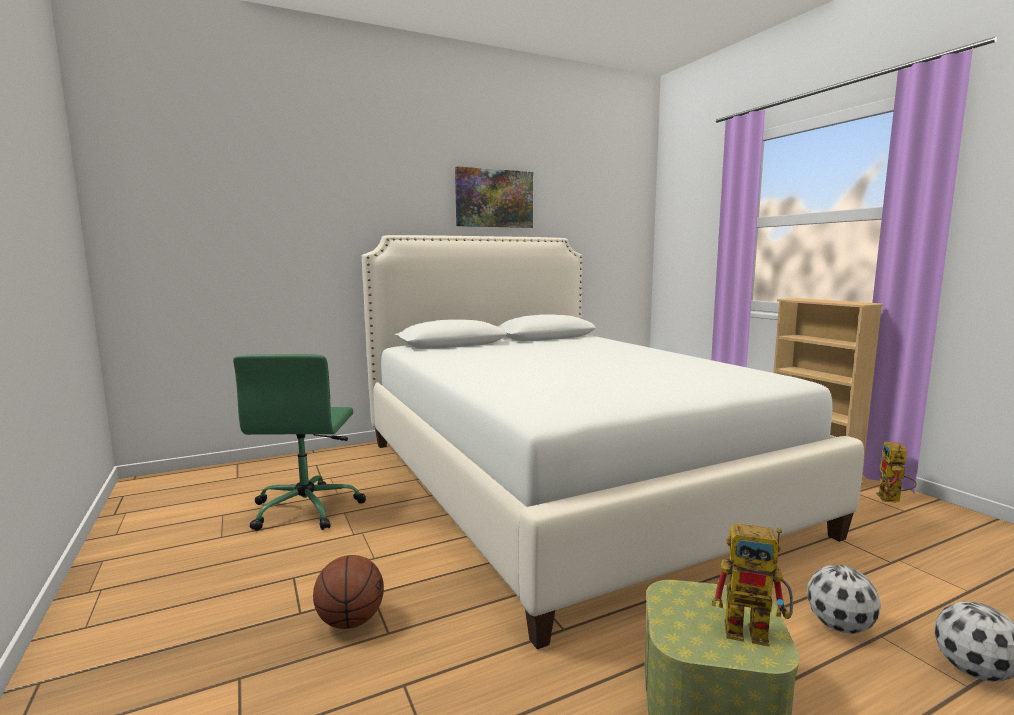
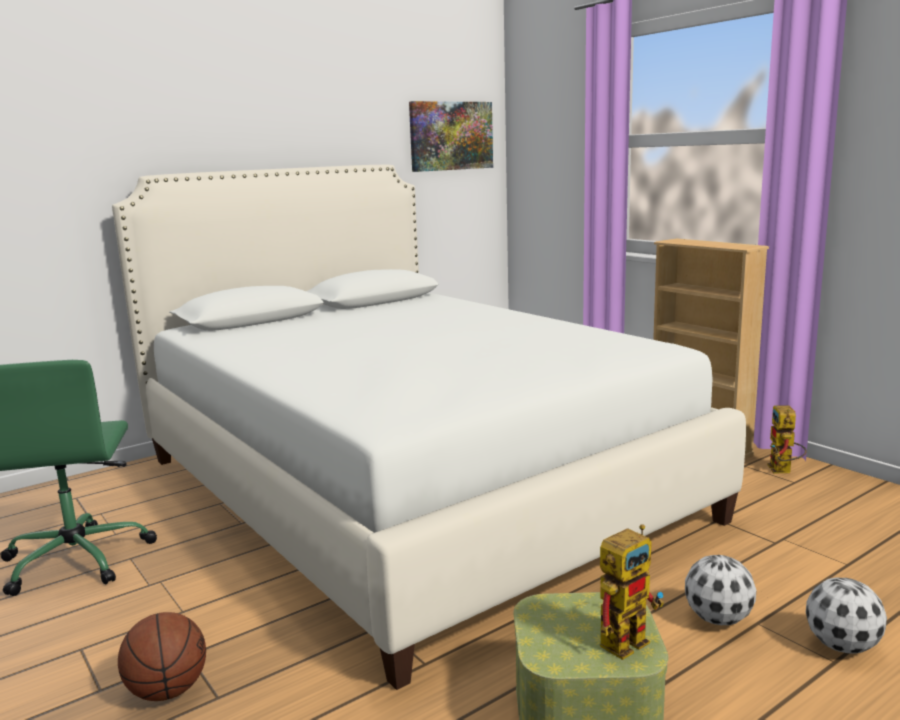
camera: 10 degrees left, 5 degrees up
(494, 198) = (291, 115): picture -> picture (451, 136)
(756, 632) = (627, 637): toy robot -> toy robot turned 45 degrees counterclockwise

